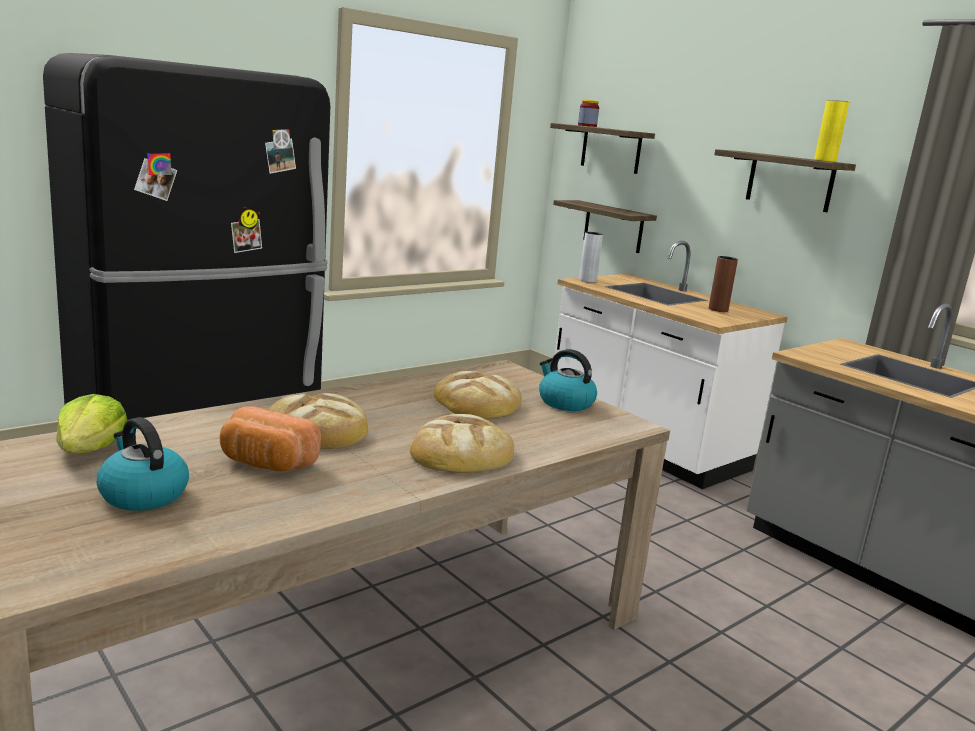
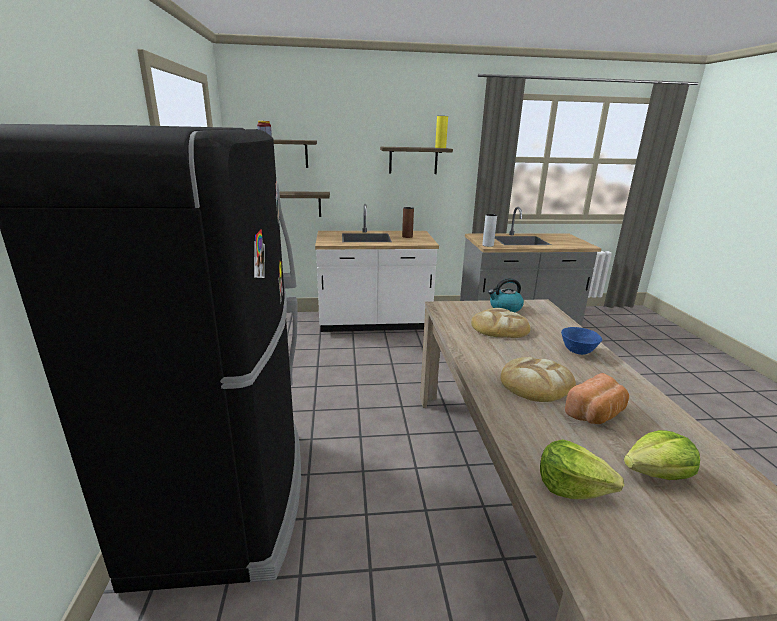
camera: 55 degrees left, 5 degrees up
(142, 494) = (657, 473): kettle -> lettuce
(461, 452) = (578, 351): bread -> blue bowl
(587, 280) = (326, 241): grey vase -> grey vase (488, 245)

